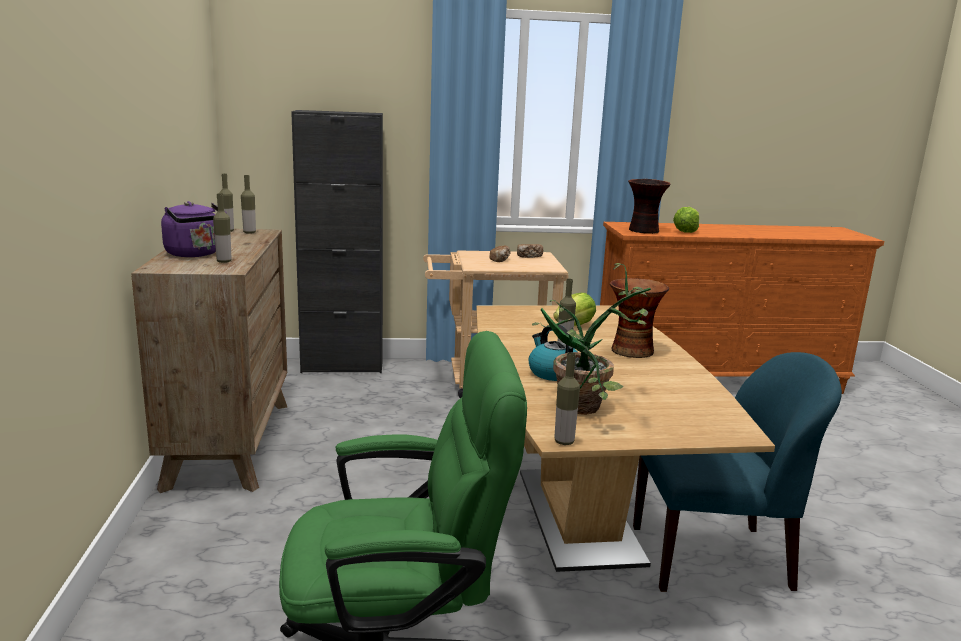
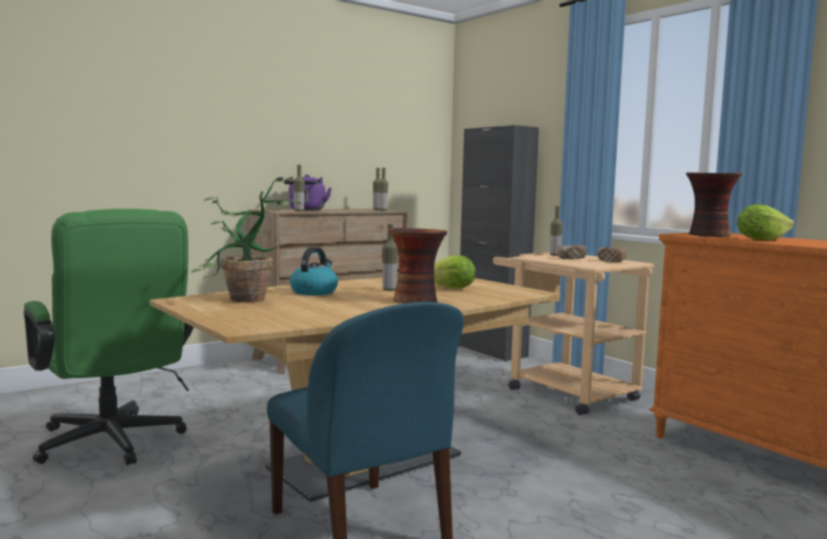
camera: 60 degrees right, 10 degrees down
(564, 442) = (171, 301): bottle -> bottle (555, 255)

